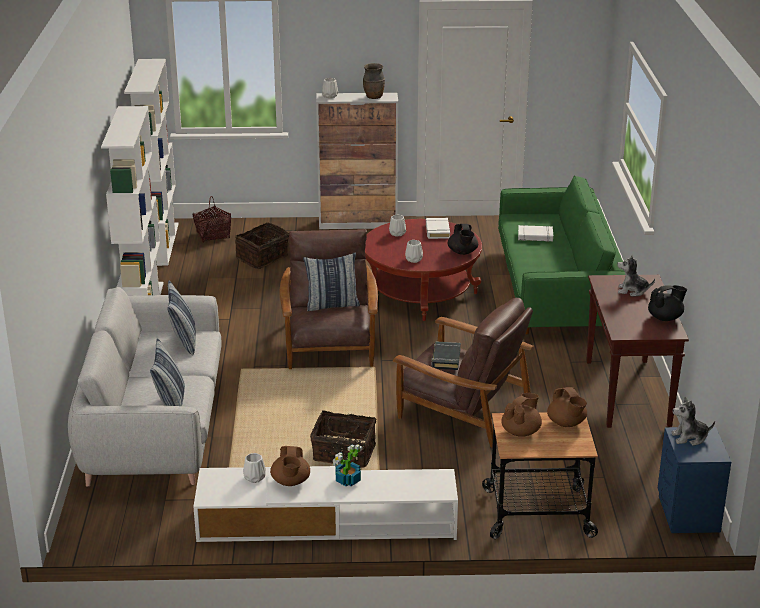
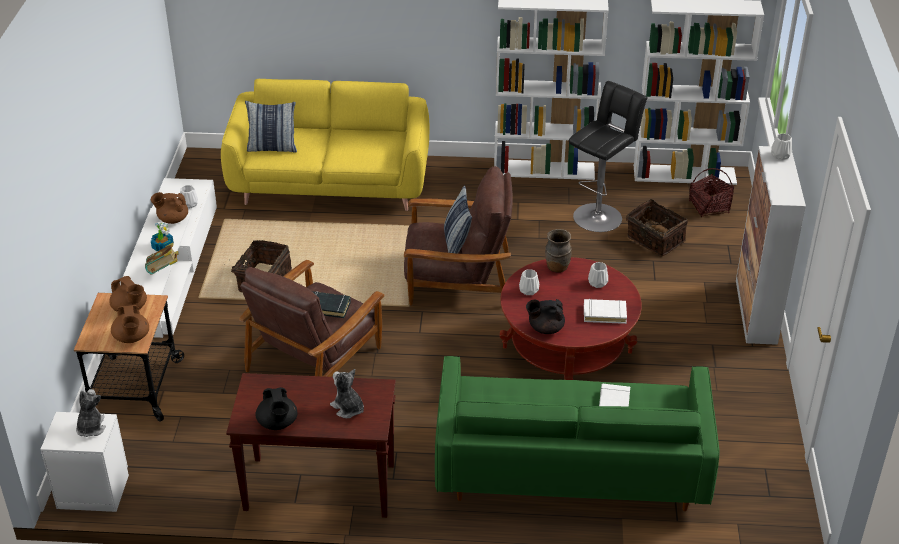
camera: 95 degrees right, 10 degrees up
(155, 428) = (330, 184): grey sofa -> yellow sofa
(183, 341) = (374, 151): pillow -> none
(224, 281) = (599, 215): none -> black stool
(374, 97) = (782, 187): brown vase -> brown vase (556, 267)
(394, 472) = (164, 271): none -> book
(566, 423) = (132, 338): brown teapot -> brown teapot turned 90 degrees counterclockwise
(632, 291) = (348, 408): plush toy -> plush toy turned 60 degrees counterclockwise
(687, 515) = (92, 490): blue nightstand -> white nightstand

